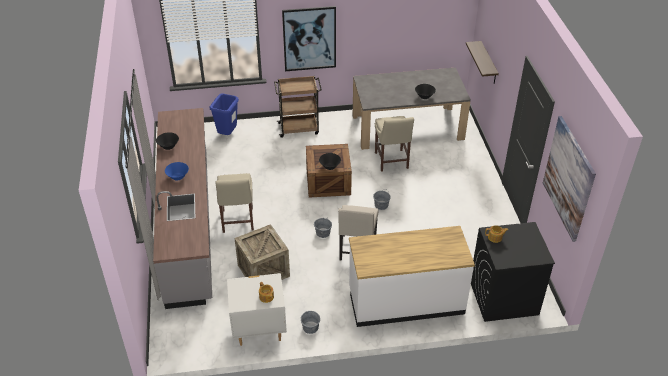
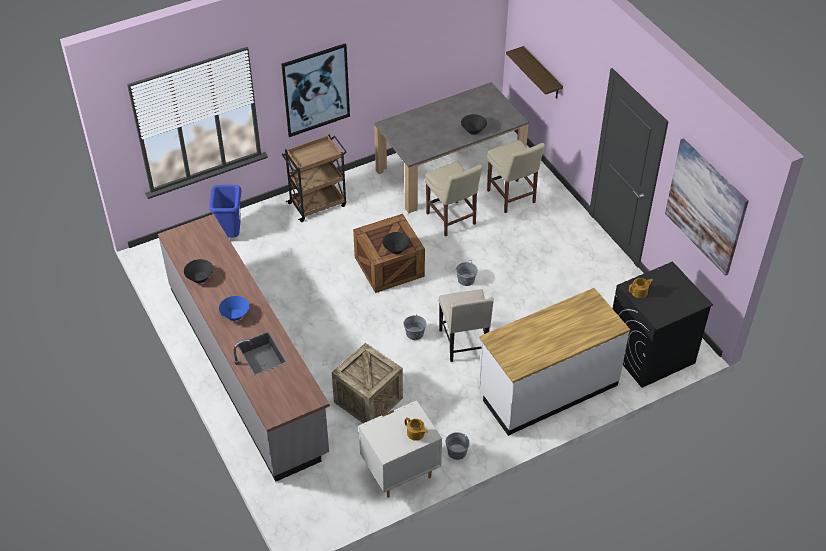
camera: 20 degrees left, 5 degrees up
(237, 221) = (305, 348): beige chair -> beige chair (512, 198)

